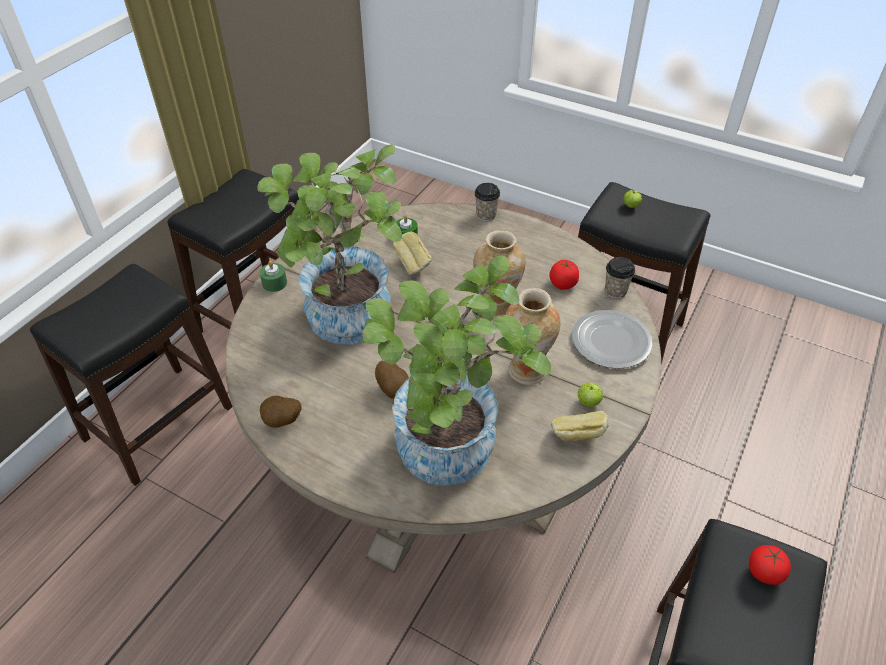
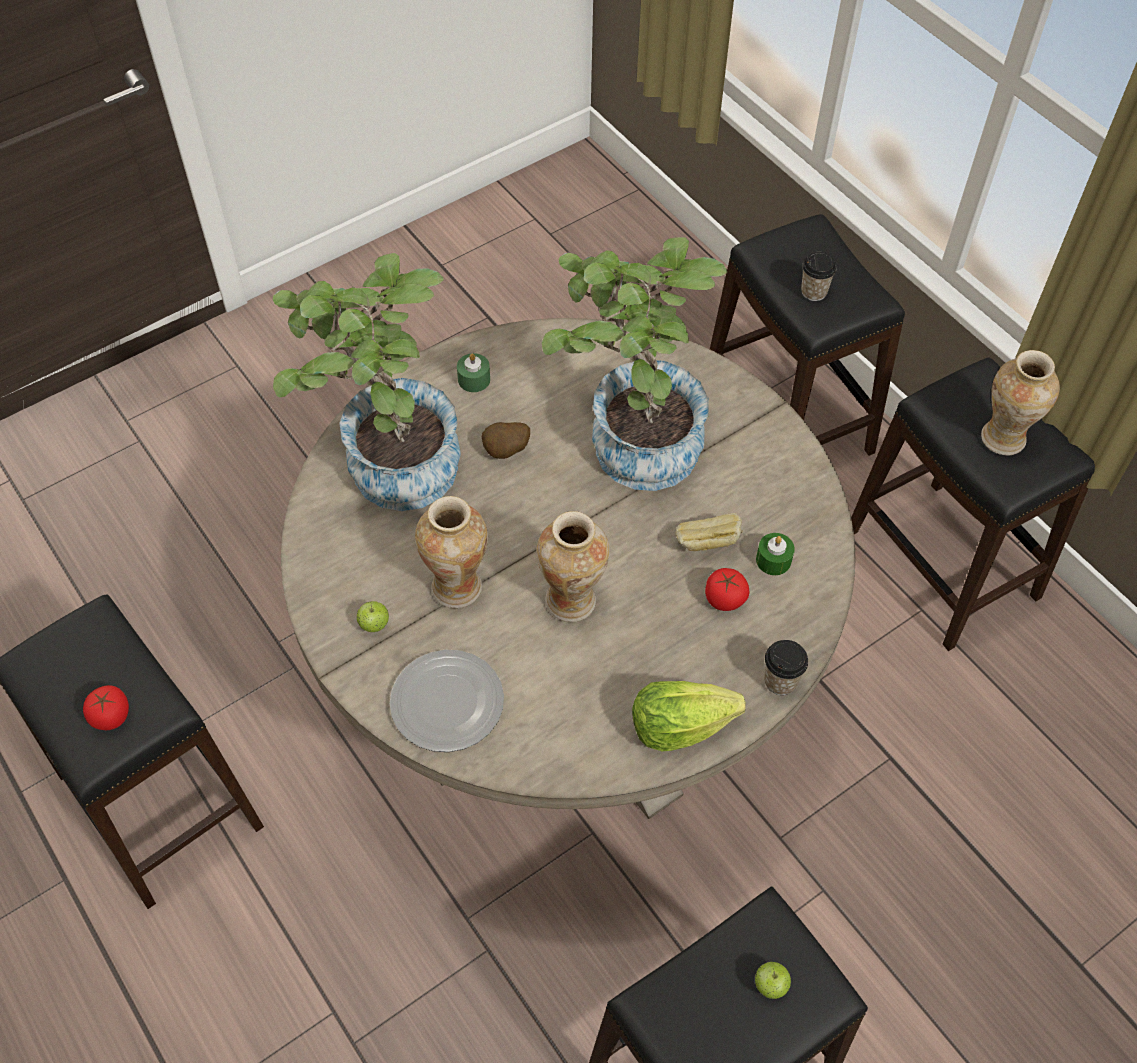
camera: 115 degrees right, 10 degrees up
(241, 199) = (1003, 439): none -> vase
(274, 283) = (744, 395): green candle -> green candle (474, 379)
(282, 422) = (519, 349): potato -> none
(543, 243) = (679, 726): none -> lettuce
(563, 284) = (580, 705): tomato -> tomato (724, 599)
(577, 438) = (337, 588): bread -> none
(615, 291) = (531, 763): cup -> cup (813, 292)

